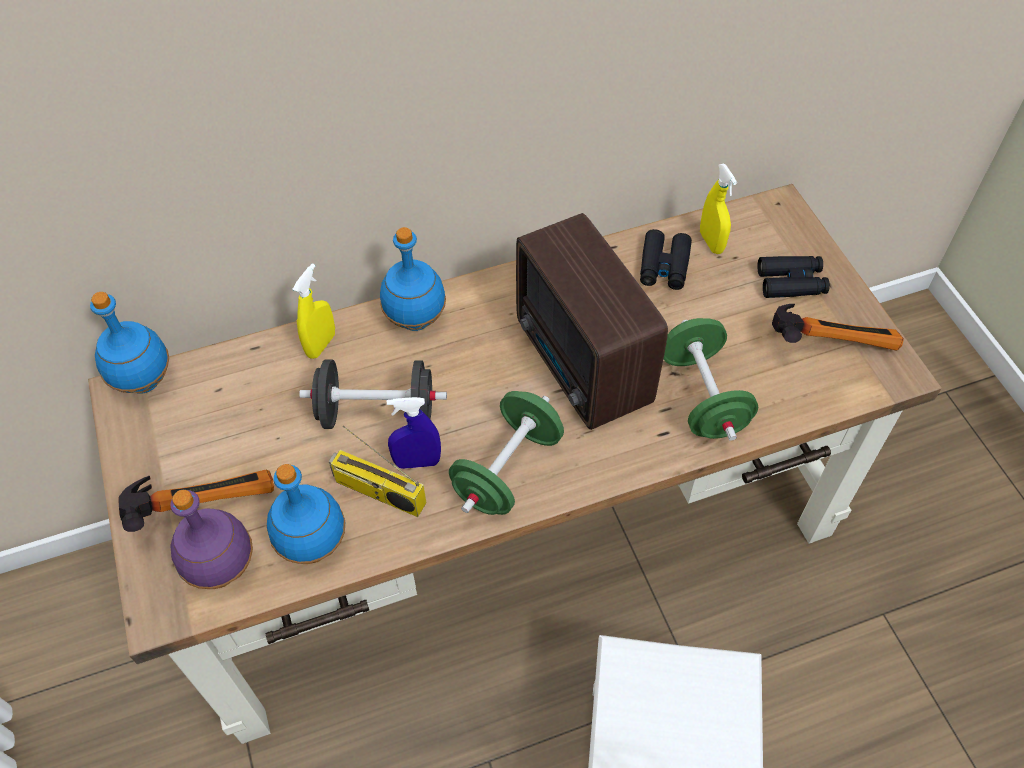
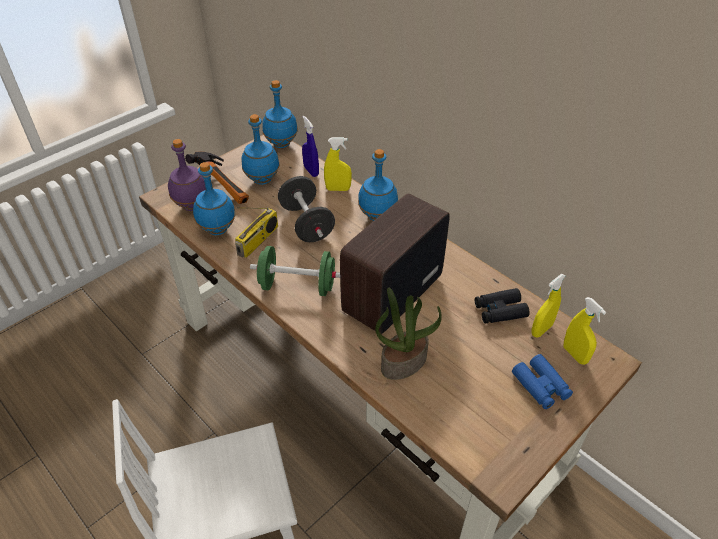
camera: 65 degrees right, 10 degrees down
(226, 440) = (262, 180): none -> blue bottle
(378, 492) = (258, 241): radio -> radio turned 150 degrees counterclockwise
(417, 462) = (284, 249): blue spray bottle -> blue spray bottle (311, 171)
(702, 397) = (404, 361): green dumbbell -> potted plant
(760, 232) = (575, 354): none -> yellow spray bottle
(791, 282) = (540, 386): black binoculars -> blue binoculars
(829, 339) = (503, 423): hammer -> none

